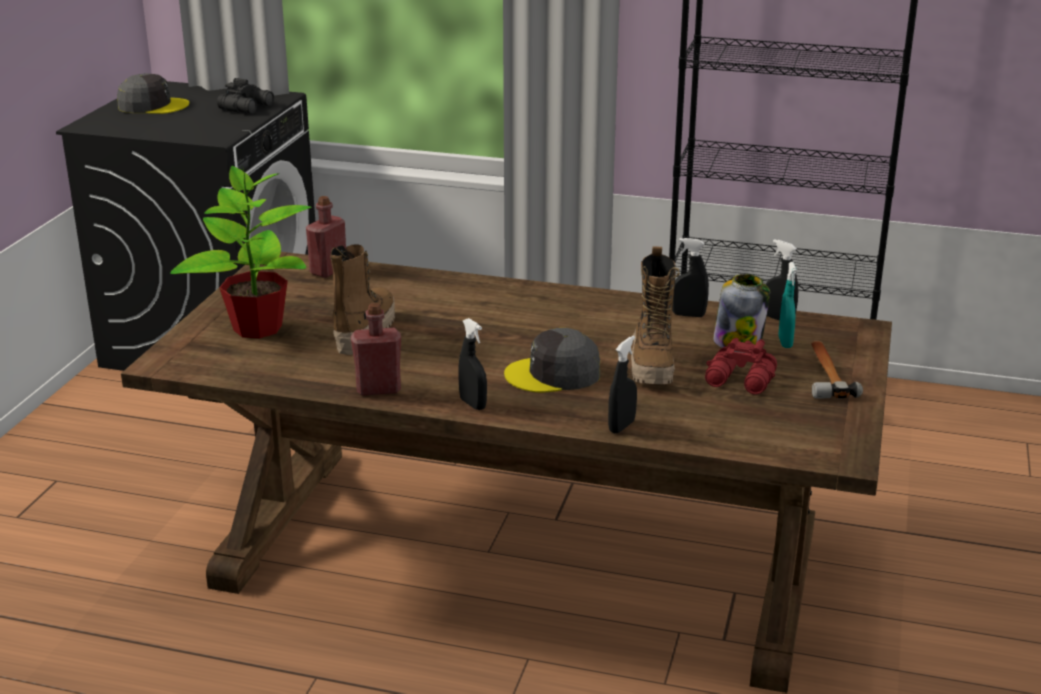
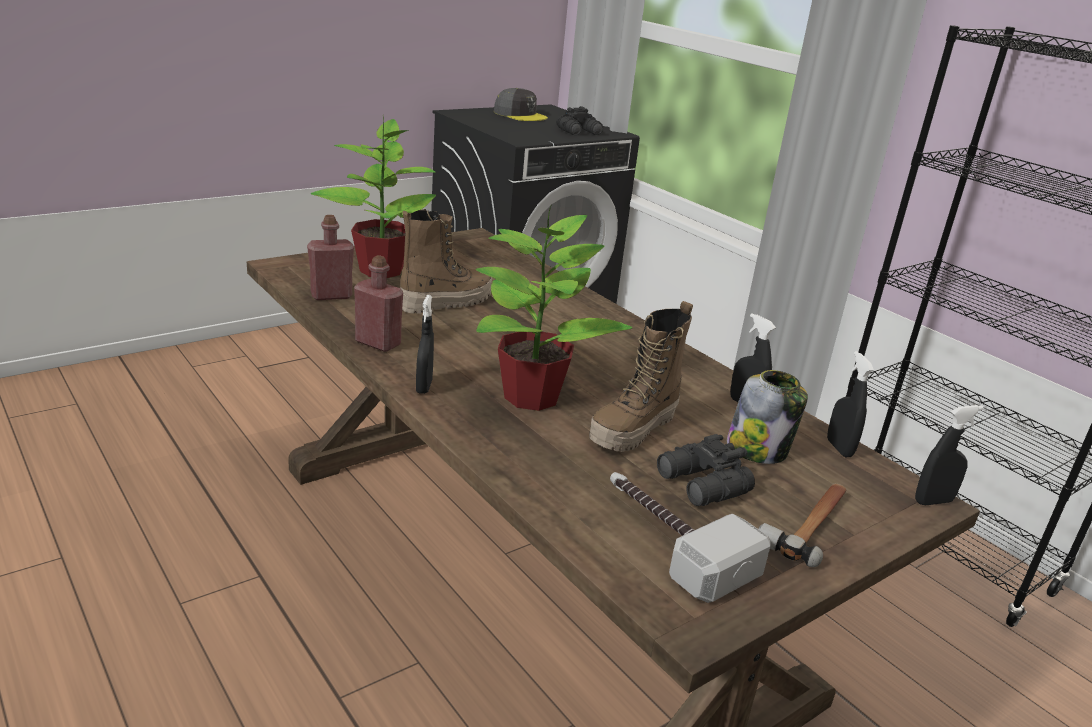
camera: 35 degrees right, 0 degrees up
(328, 270) = (500, 255): red bottle -> red bottle (331, 295)
(554, 374) = (532, 396): grey cap -> potted plant
(621, 426) = (512, 466): black spray bottle -> black spray bottle (933, 501)
(741, 381) = (702, 485): red binoculars -> black binoculars
(771, 421) = (670, 540): none -> hammer
(785, 342) = (811, 472): turquoise spray bottle -> none

